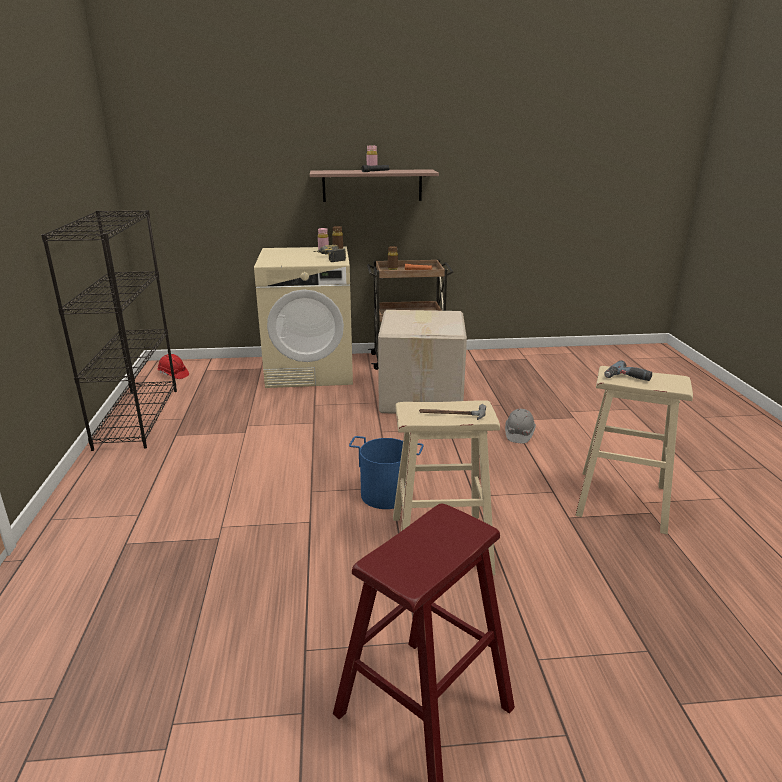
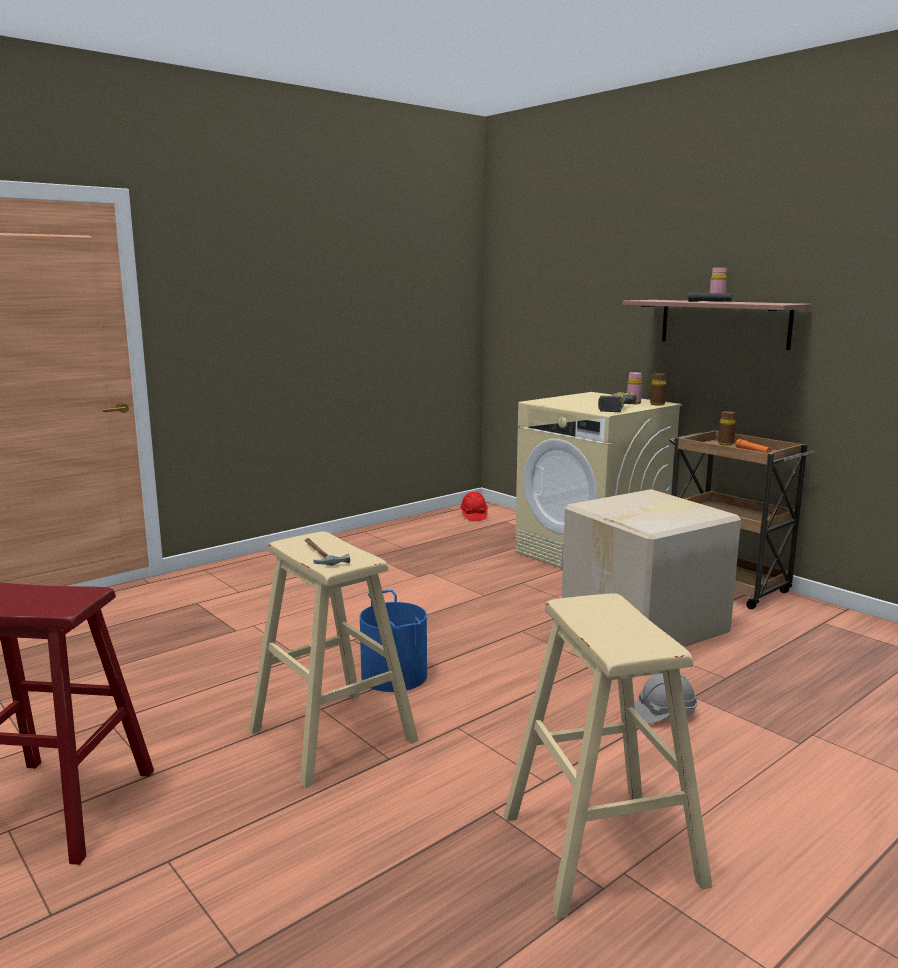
camera: 55 degrees right, 10 degrees down
(137, 417) = (380, 534): black bookcase -> none
(627, 378) = (593, 613): power drill -> none

